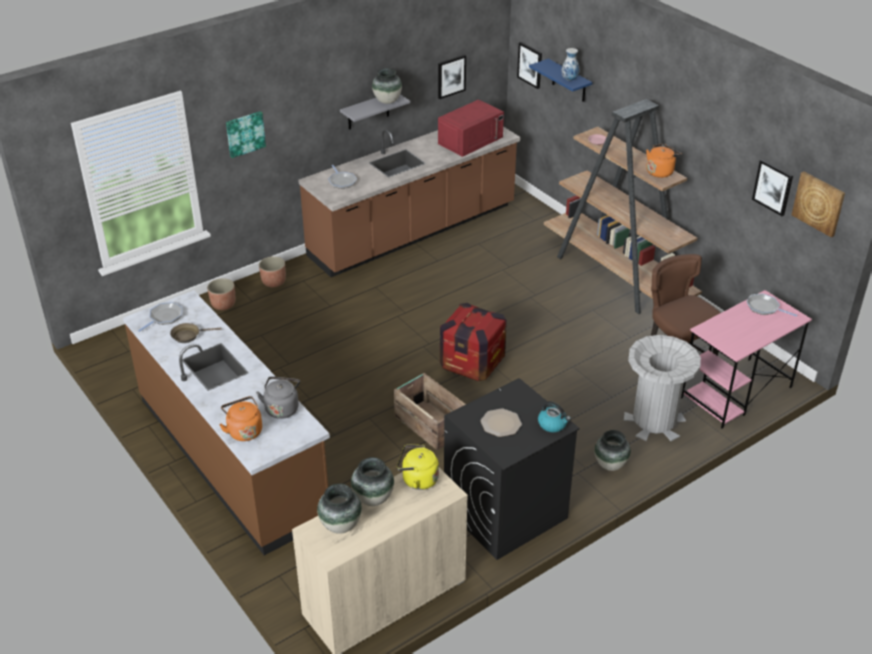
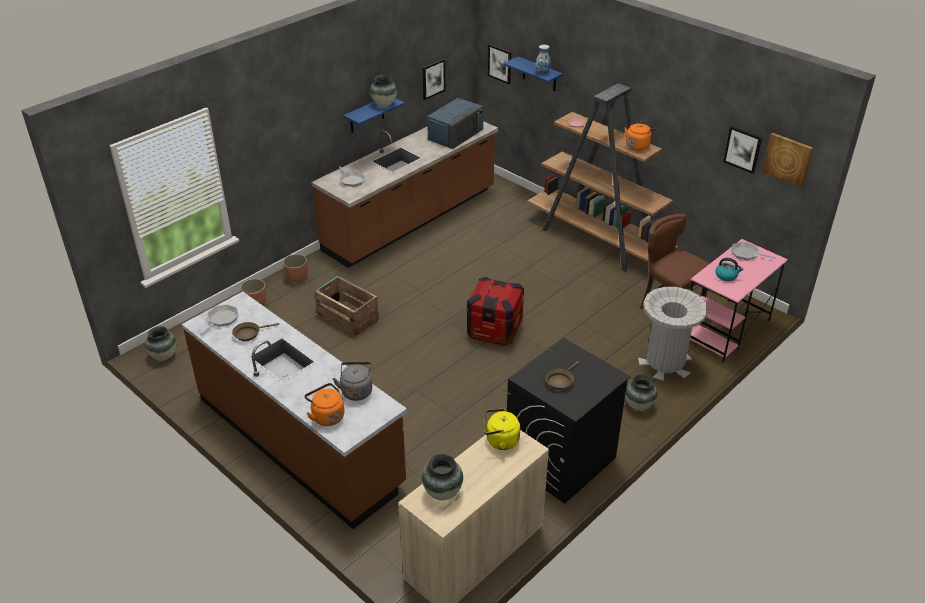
camera: 10 degrees left, 0 degrees up
(245, 133) = (264, 143): picture -> none
(368, 111) = (367, 115): grey shelf -> blue shelf
(372, 498) = (464, 464): vase -> vase (163, 356)
(430, 423) = (472, 388): crate -> crate (347, 316)
(470, 140) = (455, 134): red microwave -> blue microwave
(500, 423) = (560, 380): plate -> brown frying pan
(553, 424) = (606, 375): kettle -> kettle (726, 276)

